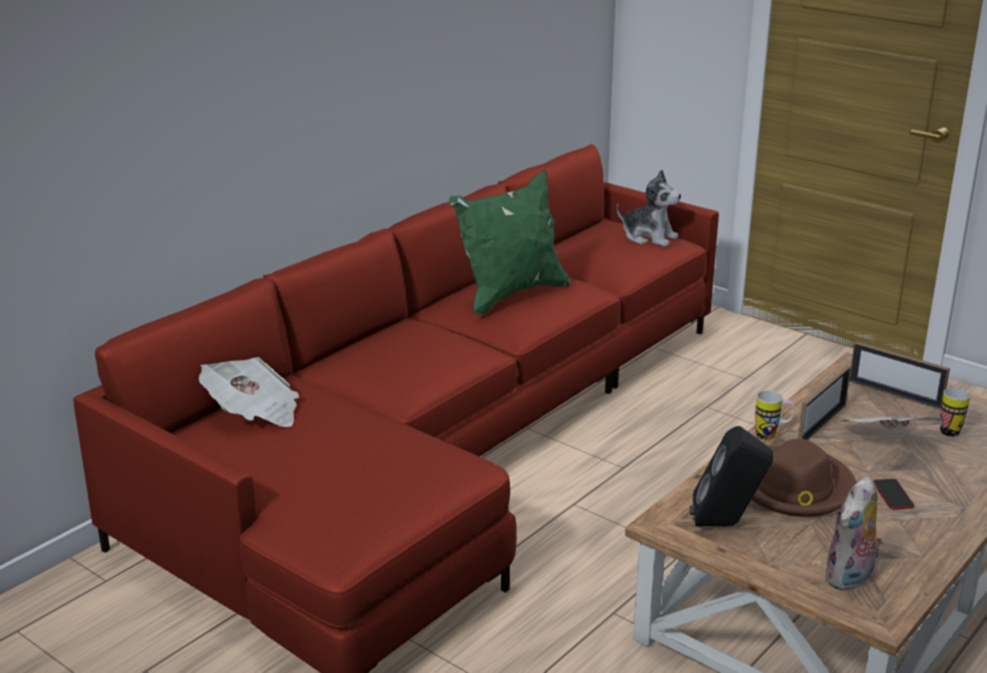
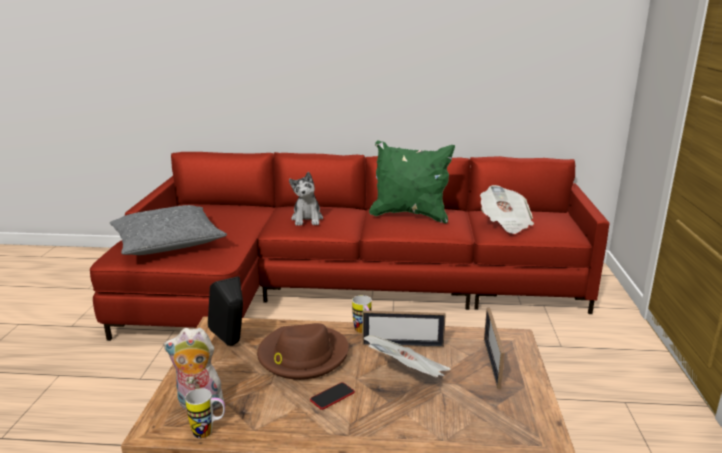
camera: 55 degrees right, 5 degrees down
(253, 412) = (221, 208): newspaper -> newspaper (505, 223)
(346, 491) = (168, 242): none -> grey pillow
(649, 237) = (556, 225): plush toy -> plush toy (307, 219)
(952, 429) = (470, 401): mug -> mug (209, 432)

